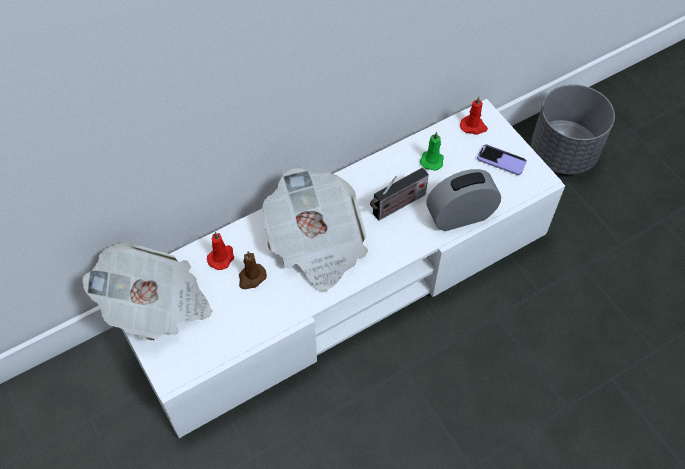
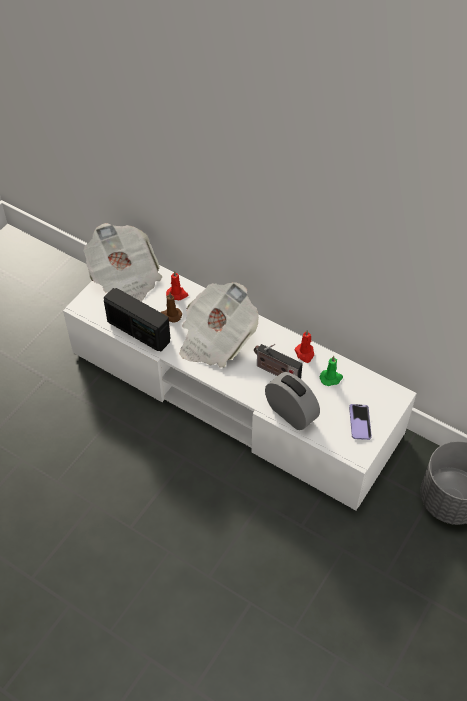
camera: 65 degrees right, 5 degrees down
(255, 324) = (138, 331): none -> radio
(473, 126) = (381, 393): red candle -> red candle (305, 353)

